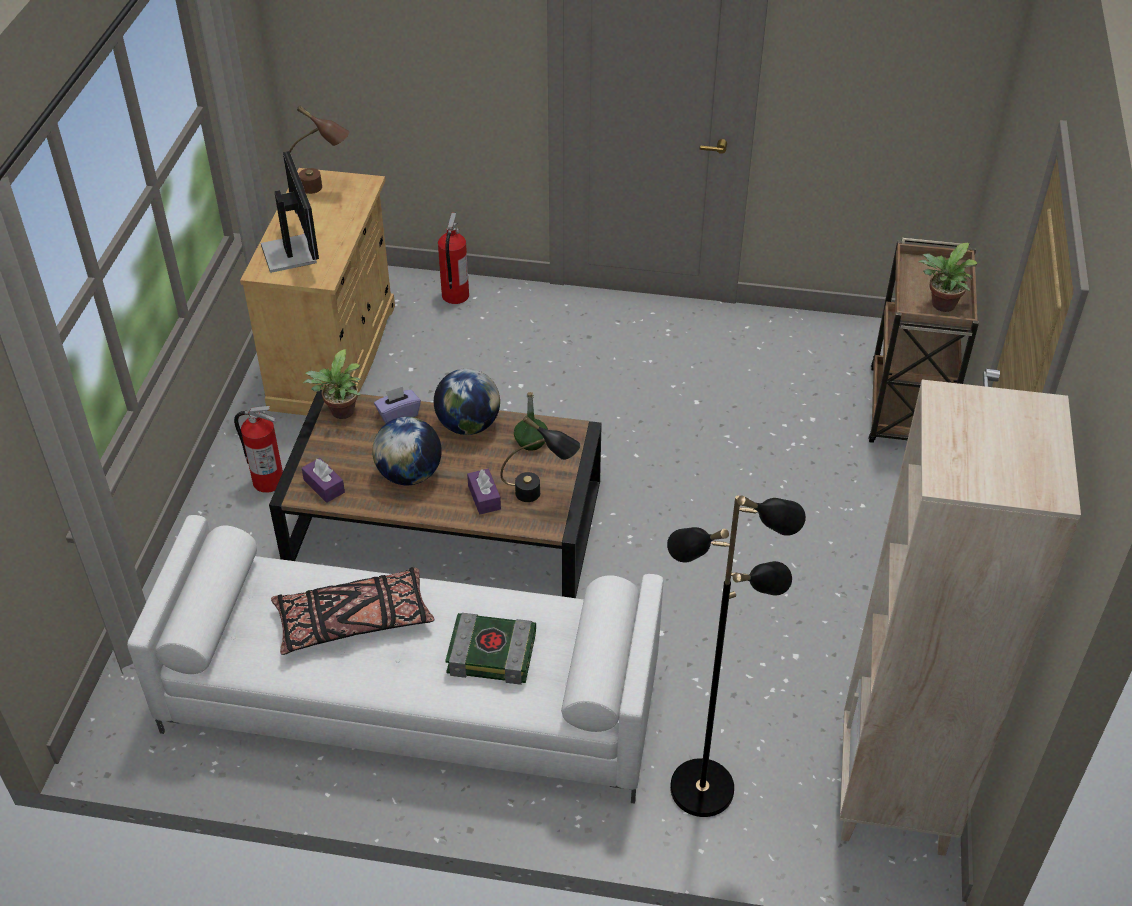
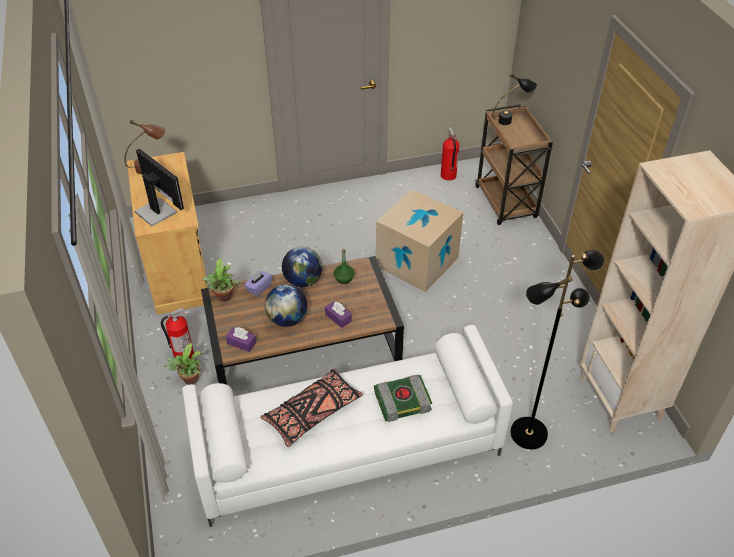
camera: 25 degrees left, 0 degrees up
(454, 296) = (229, 214): fire extinguisher -> fire extinguisher (448, 176)
(540, 495) = (368, 306): black table lamp -> black table lamp (511, 120)
(695, 458) = (417, 262): none -> cardboard box
(941, 306) = (526, 139): potted plant -> potted plant (190, 380)

